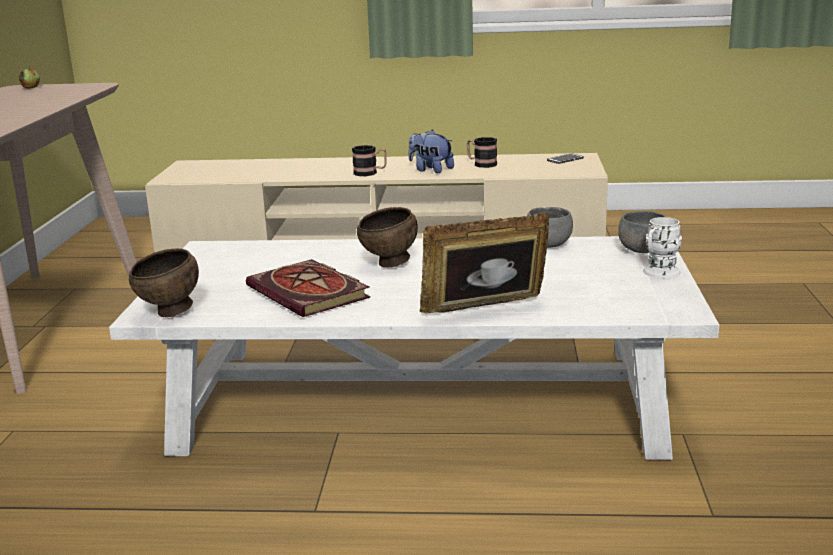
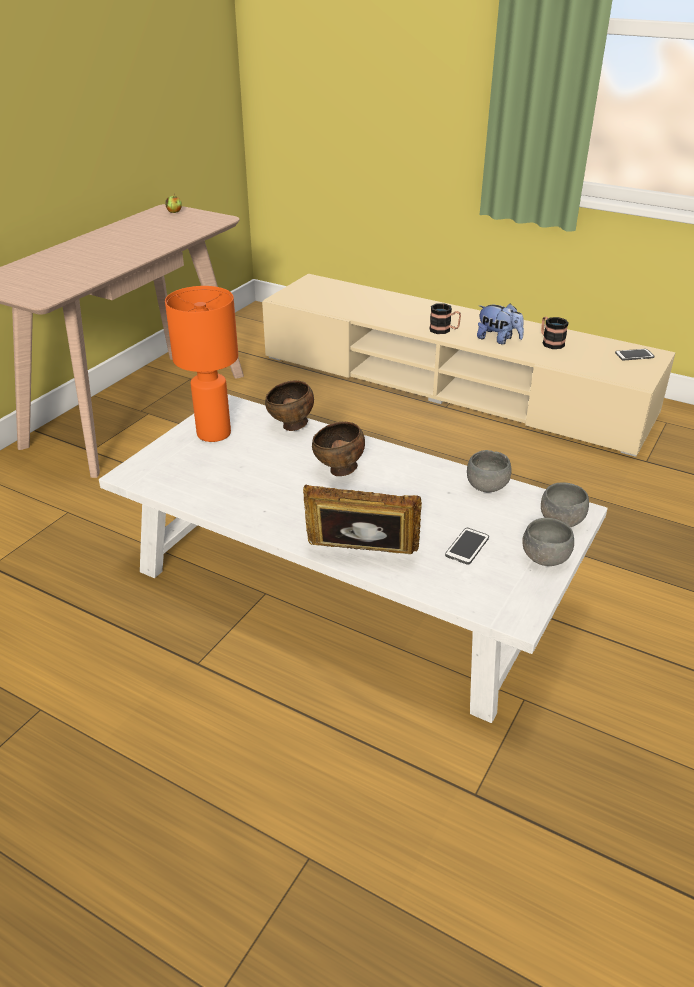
camera: 25 degrees right, 15 degrees up
(170, 313) = (145, 478): brown bowl -> brown bowl (291, 426)
(215, 269) = (214, 434): none -> orange table lamp
(311, 293) = (254, 488): book -> none
(430, 170) = (498, 339): plush toy -> plush toy turned 150 degrees clockwise
(580, 283) = (467, 547): none -> phone
(658, 274) = (544, 558): white mug -> grey bowl

